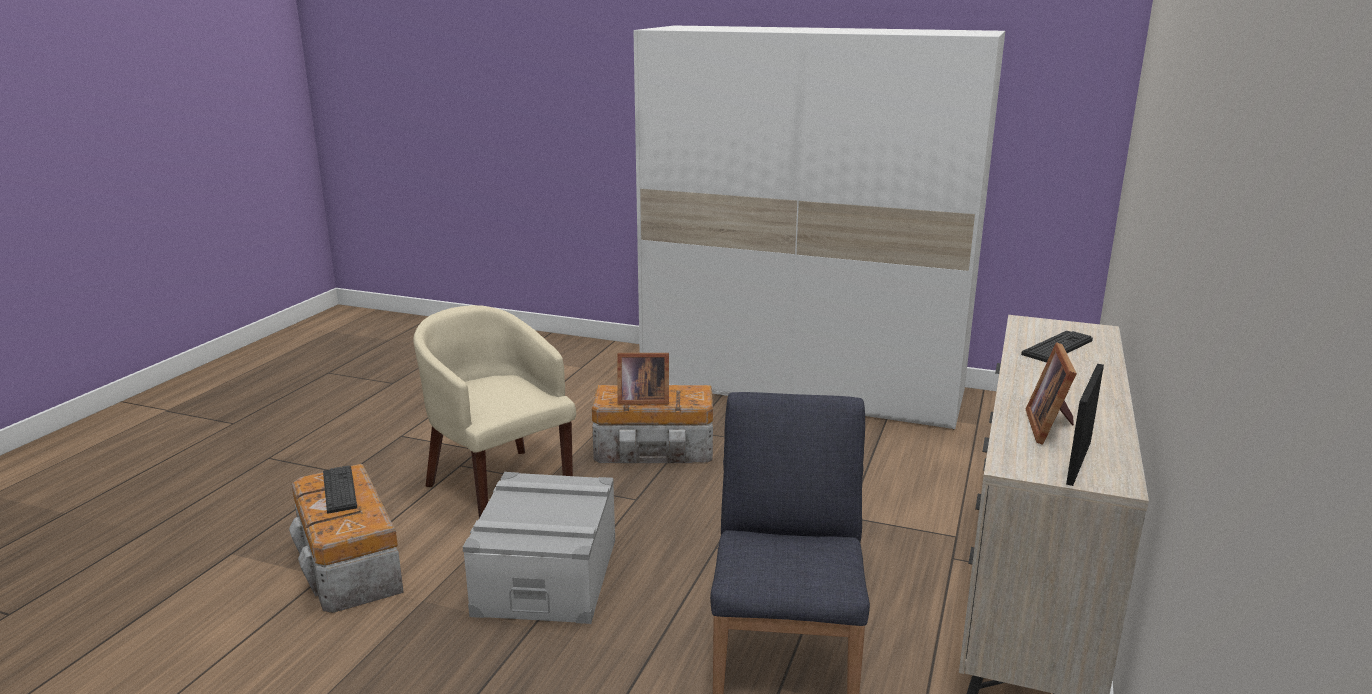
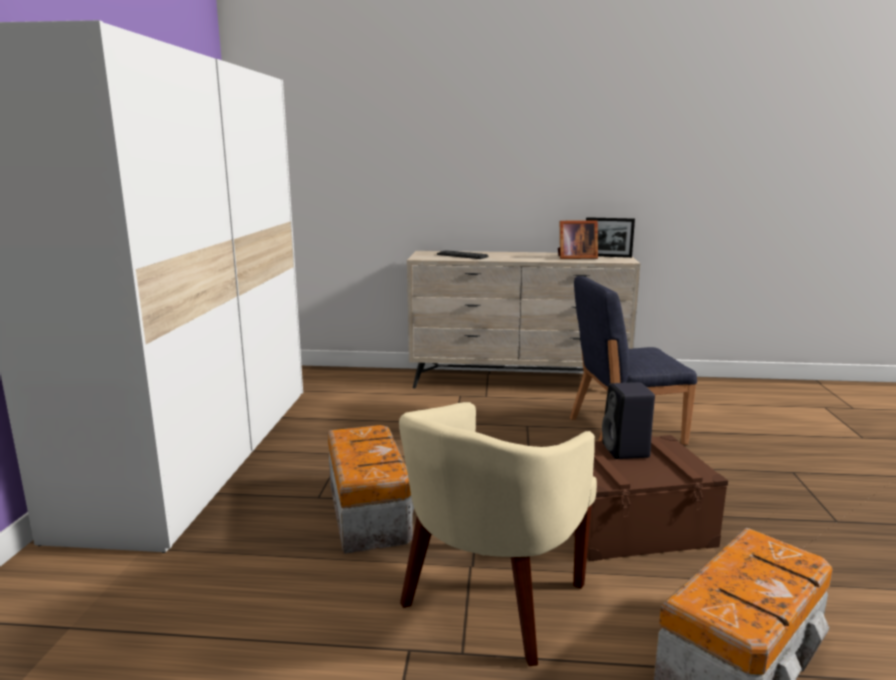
camera: 105 degrees left, 5 degrees down
(339, 490) = (737, 588): keyboard -> none
(547, 576) = (630, 523): grey storage box -> brown storage box
(567, 511) = (626, 451): none -> black speaker
(641, 400) = (382, 455): picture frame -> none

